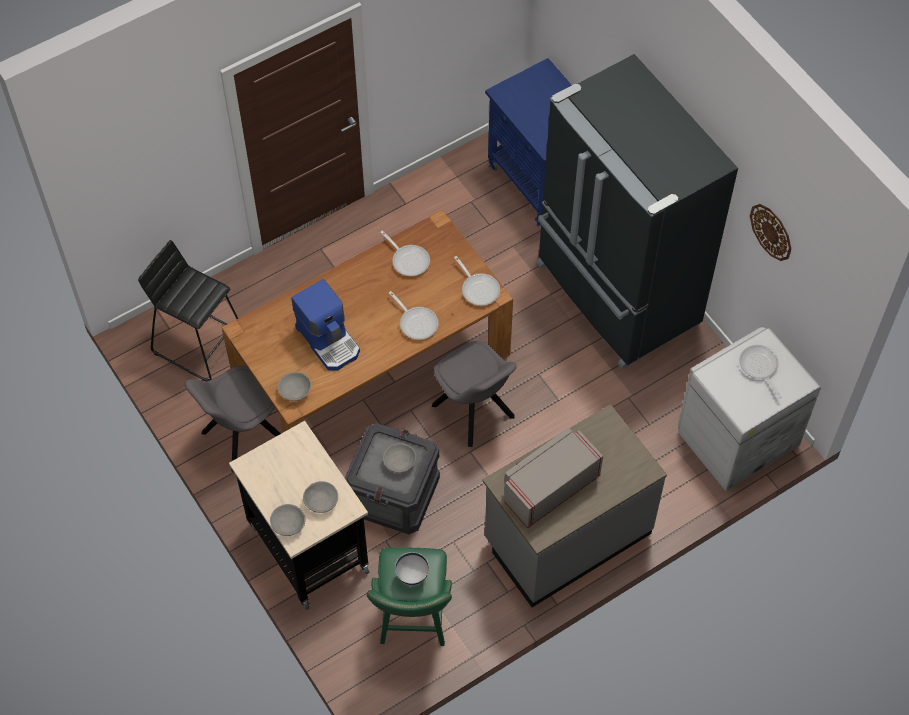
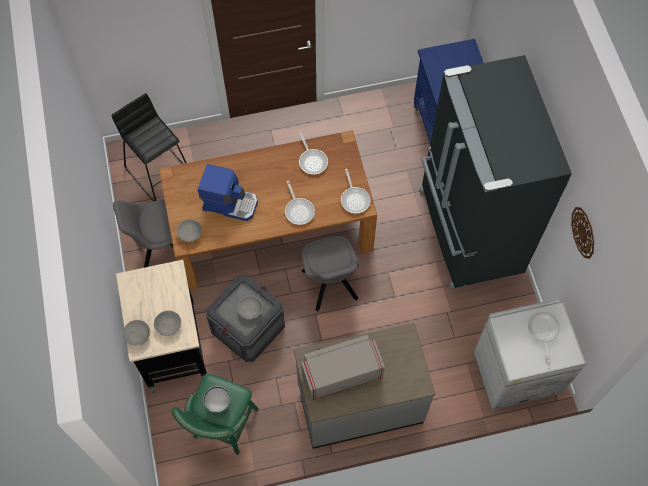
camera: 20 degrees right, 5 degrees up
(329, 340) = (230, 203): coffee machine -> coffee machine turned 60 degrees counterclockwise

